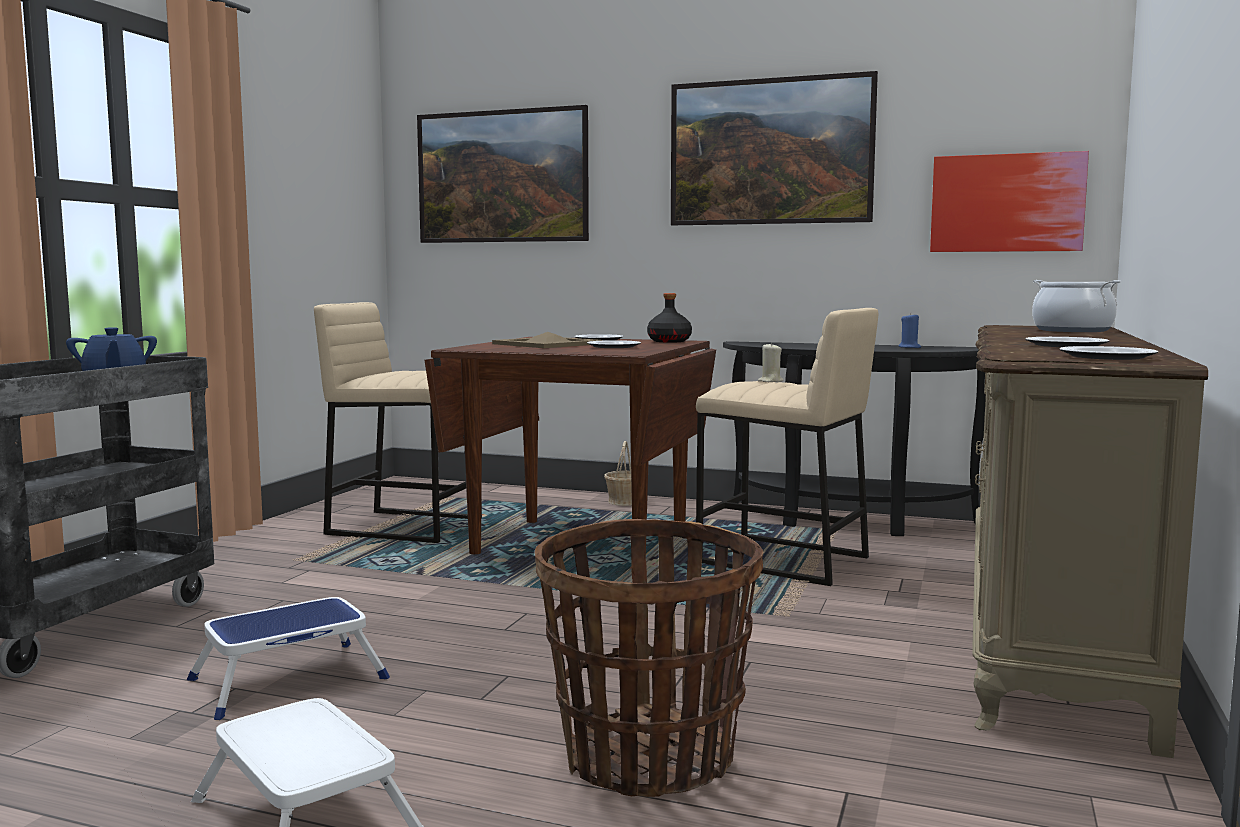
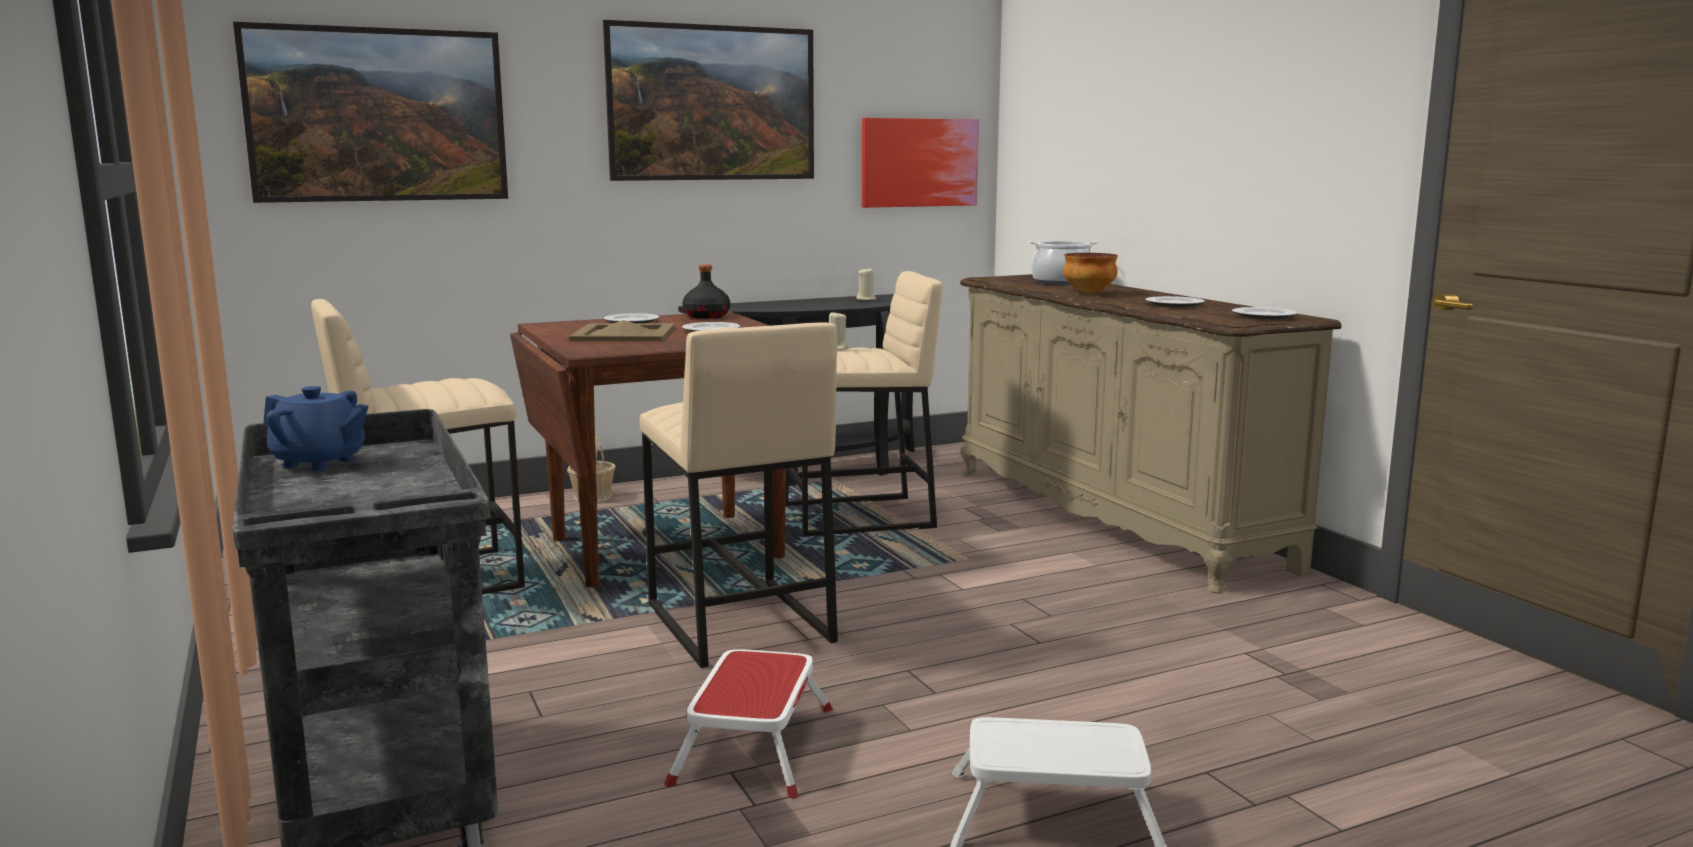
camera: 45 degrees left, 5 degrees up
(289, 679) = (755, 745): blue step ladder -> red step ladder
(493, 603) = (739, 622): none -> beige stool
(648, 758) = (1123, 681): basket -> none
(909, 347) = (866, 299): blue candle -> beige candle
(1034, 336) = (1089, 293): none -> bowl

